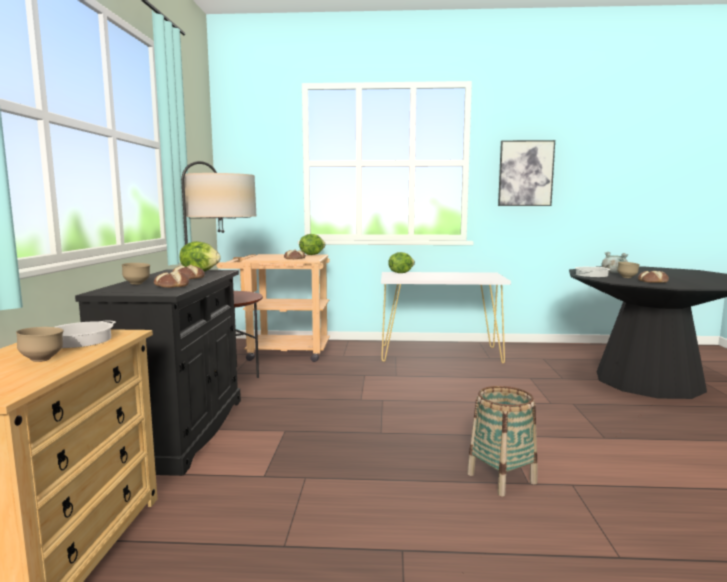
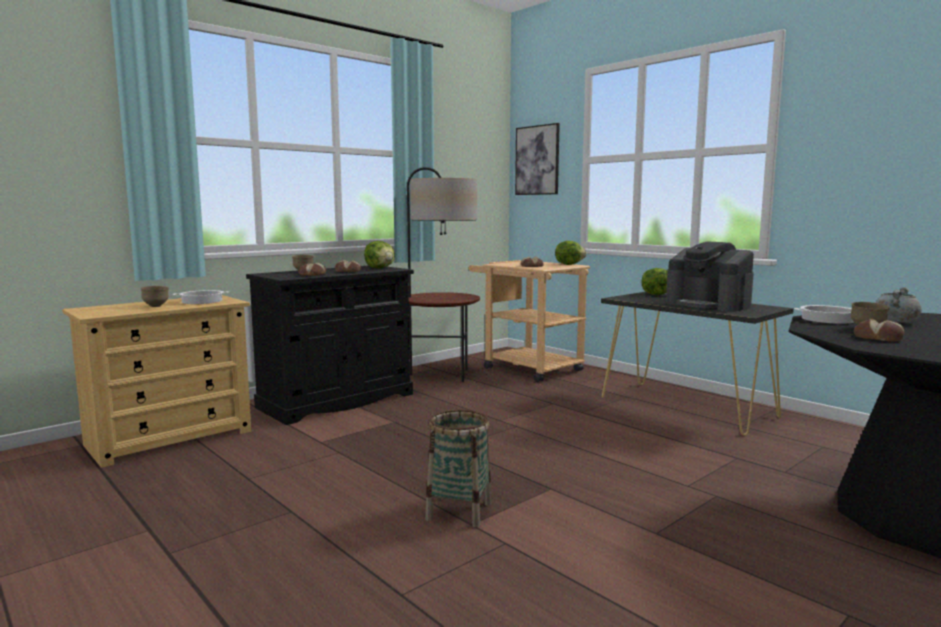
camera: 45 degrees right, 0 degrees up
(440, 354) = (687, 407): white console table -> black console table
(456, 276) = (708, 305): none -> coffee machine
(525, 173) = (865, 158): picture -> picture (537, 160)

